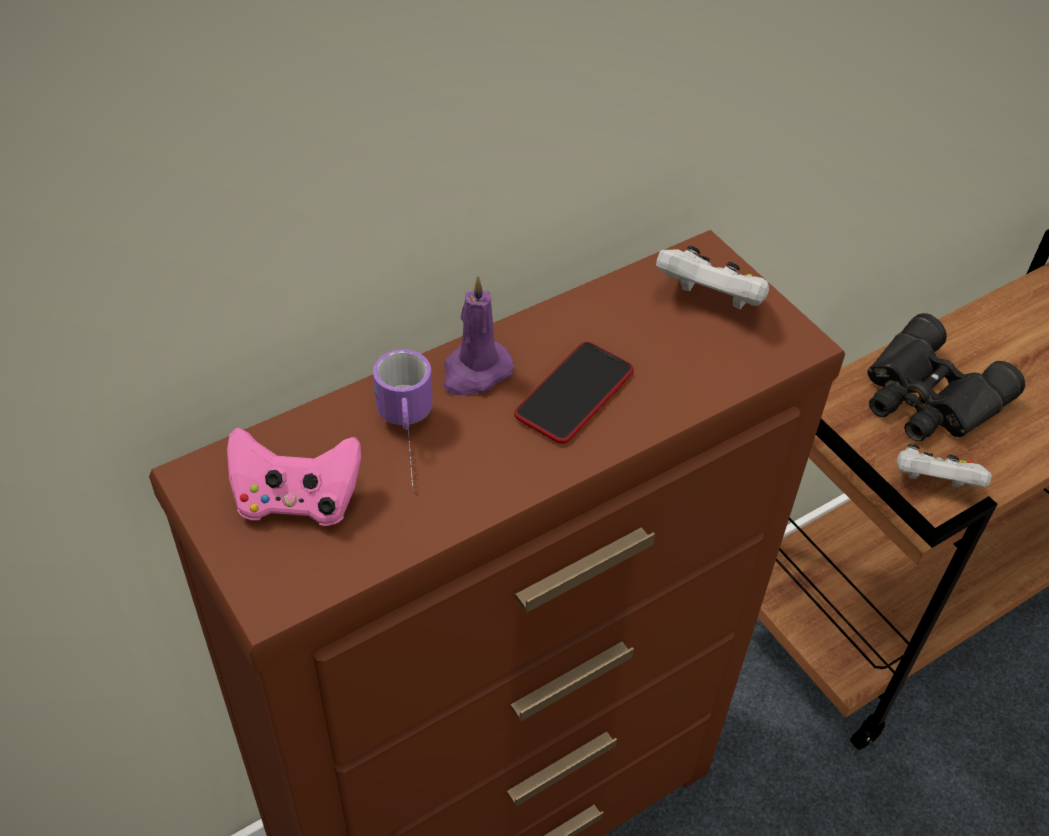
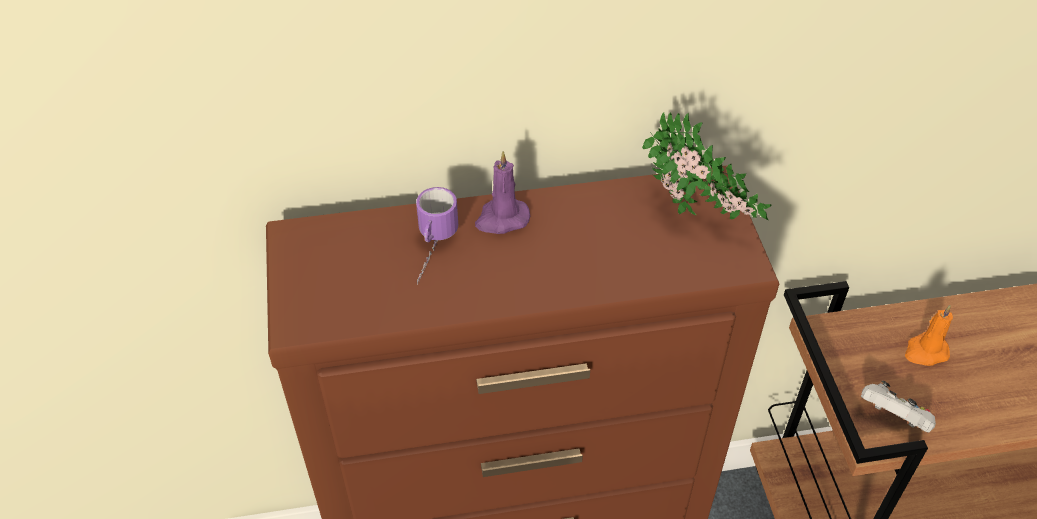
camera: 25 degrees right, 0 degrees up
(297, 500) = (343, 268): pink game controller -> none
(574, 394) = (560, 253): phone -> none
(710, 301) = (696, 216): white game controller -> potted plant
(928, 398) = (925, 352): black binoculars -> orange candle

